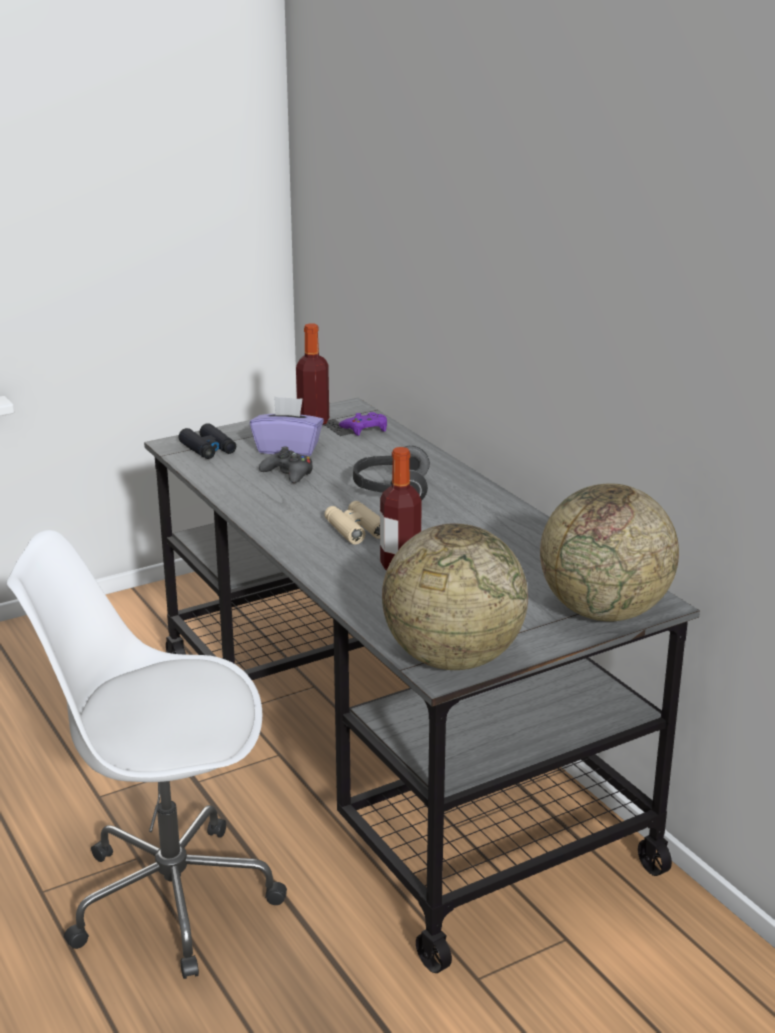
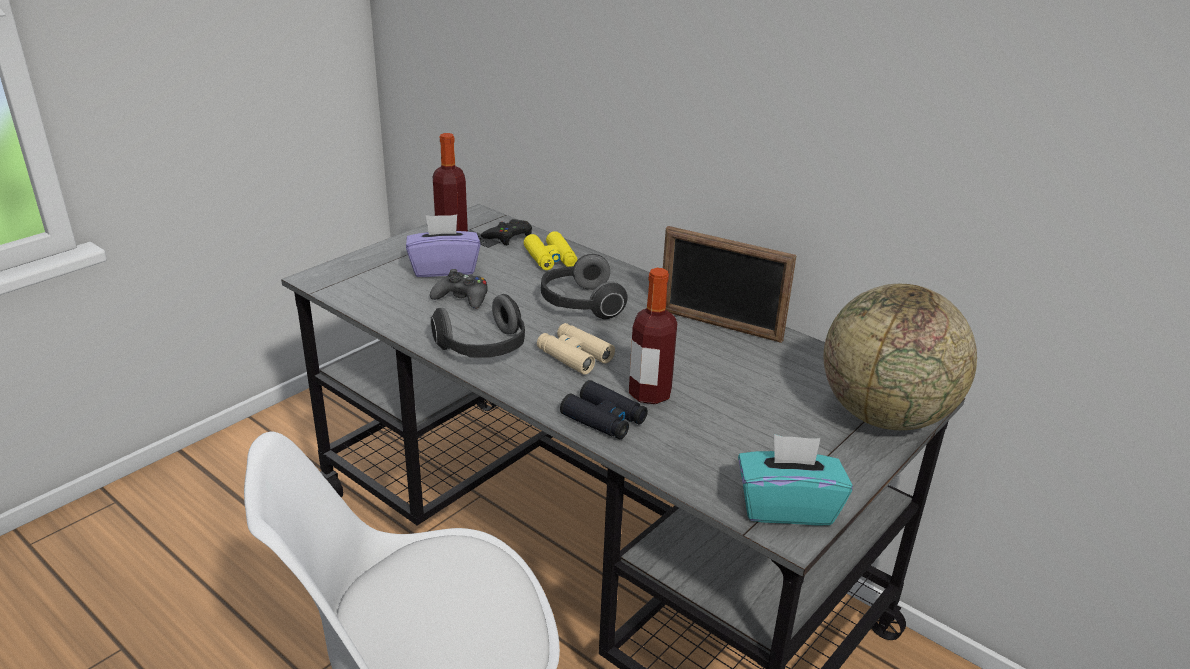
camera: 20 degrees left, 5 degrees up
(208, 449) = (358, 279): black binoculars -> black binoculars (604, 419)
(280, 515) = (484, 349): none -> headphones
(365, 429) = (509, 237): purple game controller -> black game controller
(391, 451) = (550, 258): none -> yellow binoculars
(452, 658) = (786, 507): globe -> turquoise tissue box
(509, 523) = (719, 325): none -> picture frame

